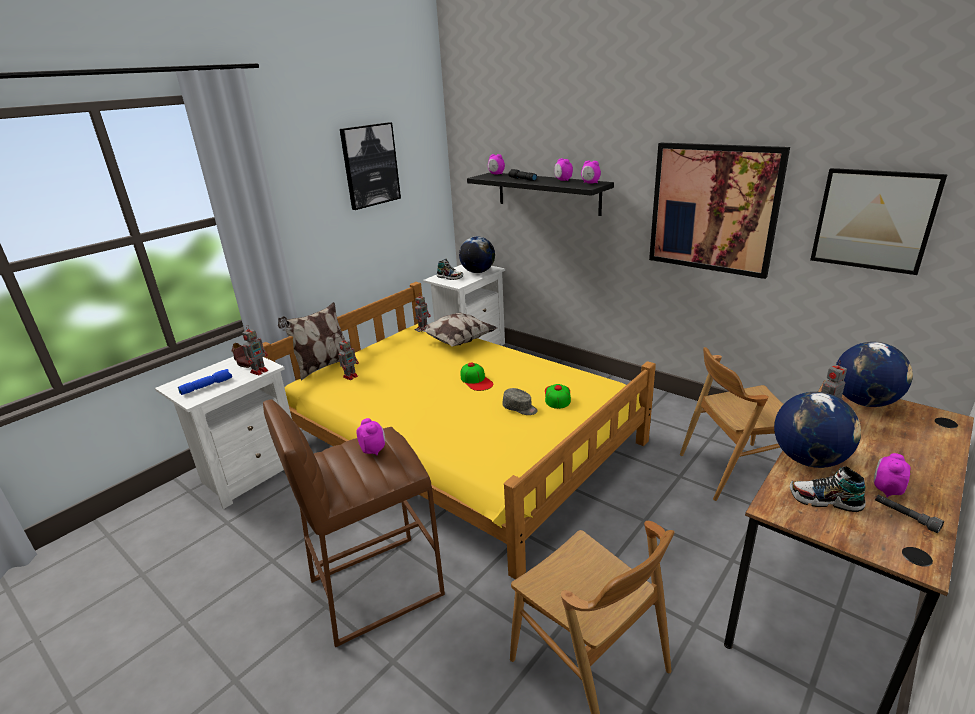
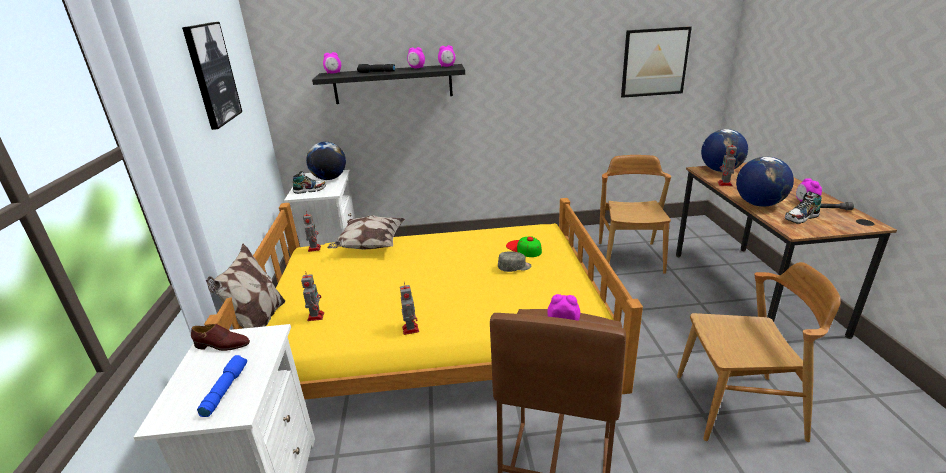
camera: 45 degrees left, 0 degrees up
(260, 371) = (268, 341): toy robot -> toy robot (410, 329)
(476, 380) = (445, 265): cap -> none
(713, 208) = (549, 72): picture -> none
(734, 470) = (630, 257): brown chair -> brown chair turned 150 degrees clockwise

